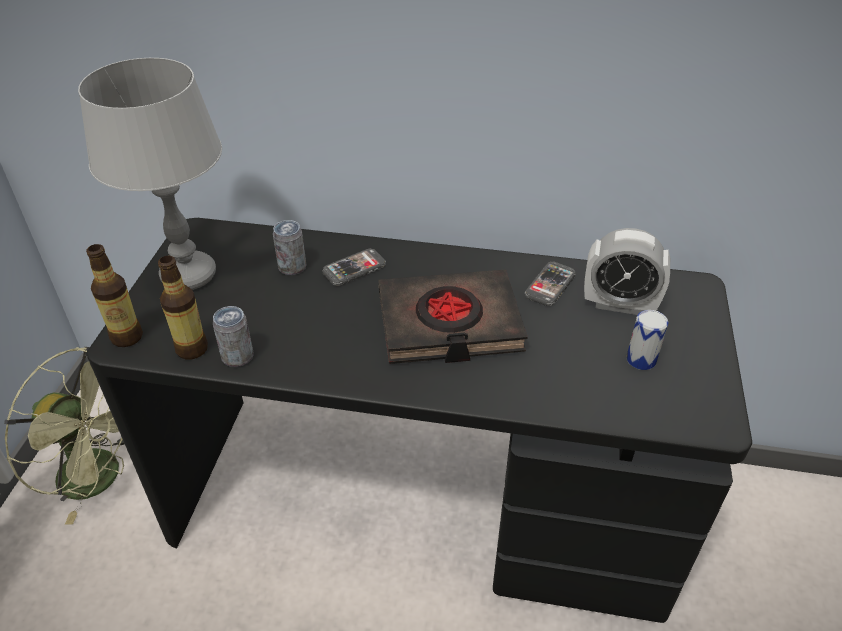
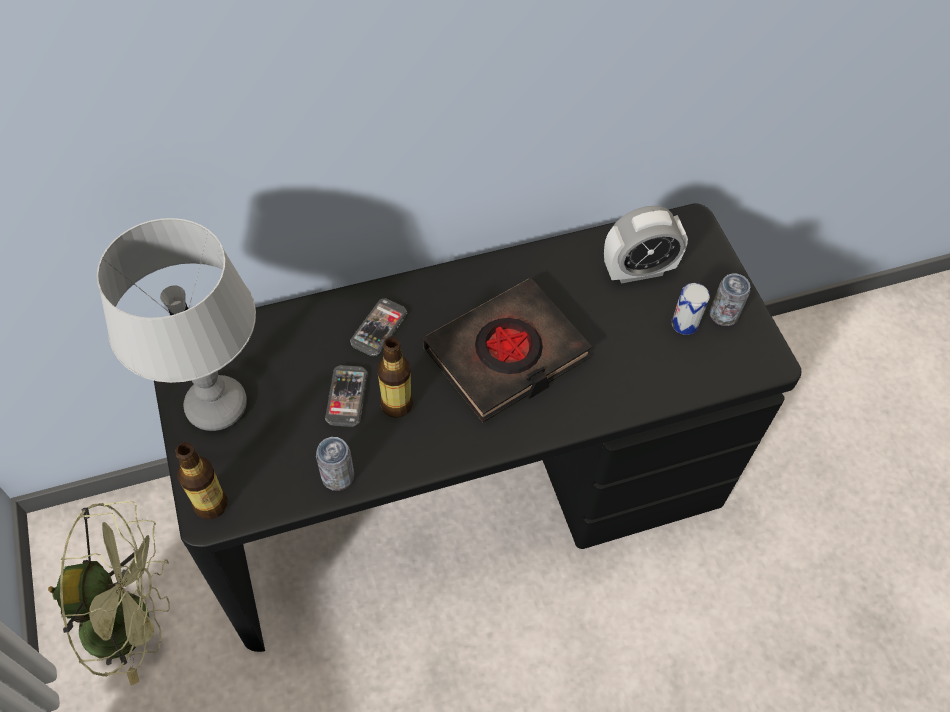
camera: 30 degrees left, 15 degrees up
(192, 349) = (287, 488): bottle -> bottle (396, 404)
(292, 267) = (316, 352): can -> can (723, 315)
(550, 285) = (569, 273): phone -> phone (346, 397)

